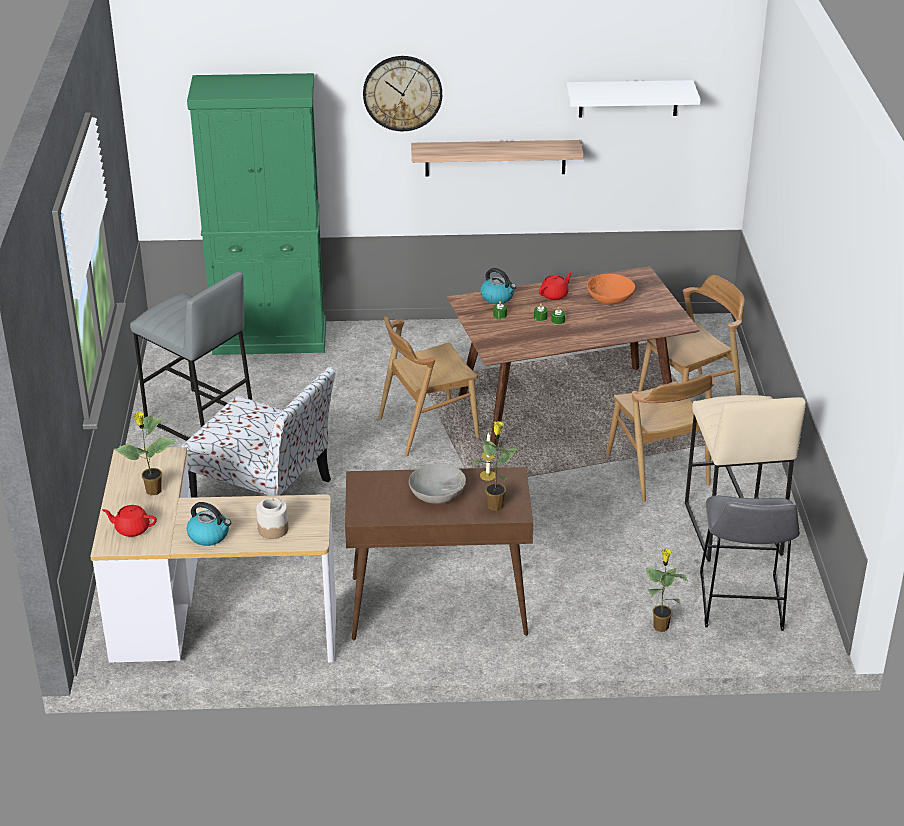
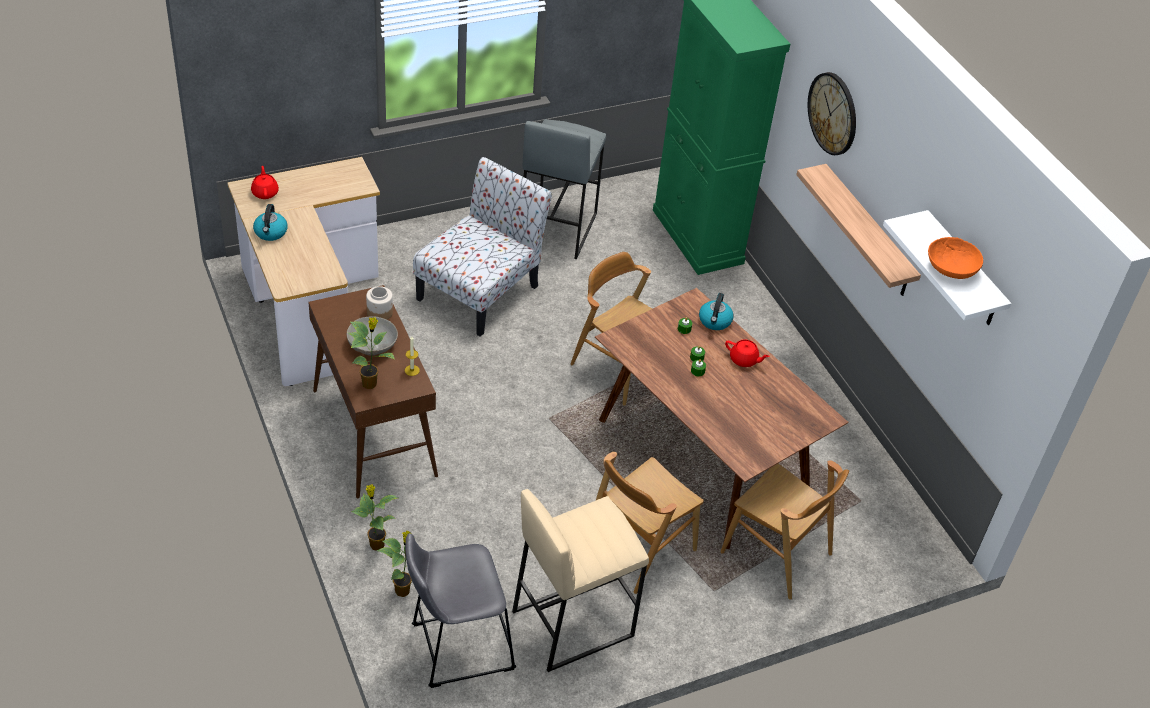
camera: 65 degrees right, 10 degrees up
(152, 491) = (315, 190): potted plant -> potted plant (376, 544)
(264, 491) = (480, 291): chair -> chair turned 150 degrees counterclockwise
(273, 529) = (290, 263): jar -> jar (380, 312)
(610, 298) = (762, 401): orange bowl -> orange bowl (951, 268)

